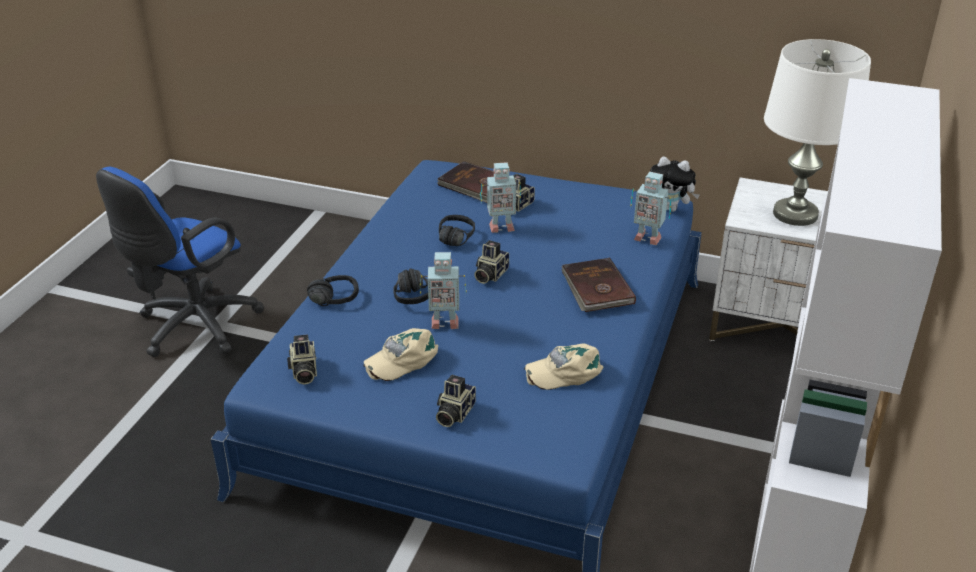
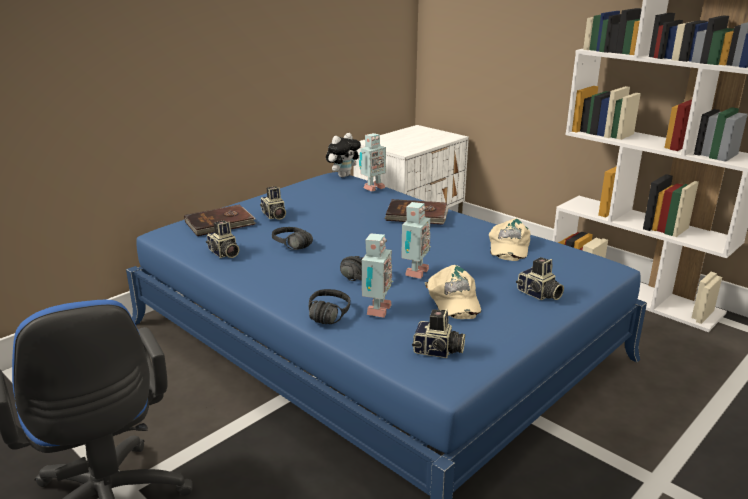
camera: 65 degrees left, 10 degrees down
(490, 274) = (363, 243): camera -> camera (224, 253)
(500, 227) = (298, 227): toy robot -> toy robot (376, 310)
(795, 214) = (411, 141): white table lamp -> none

